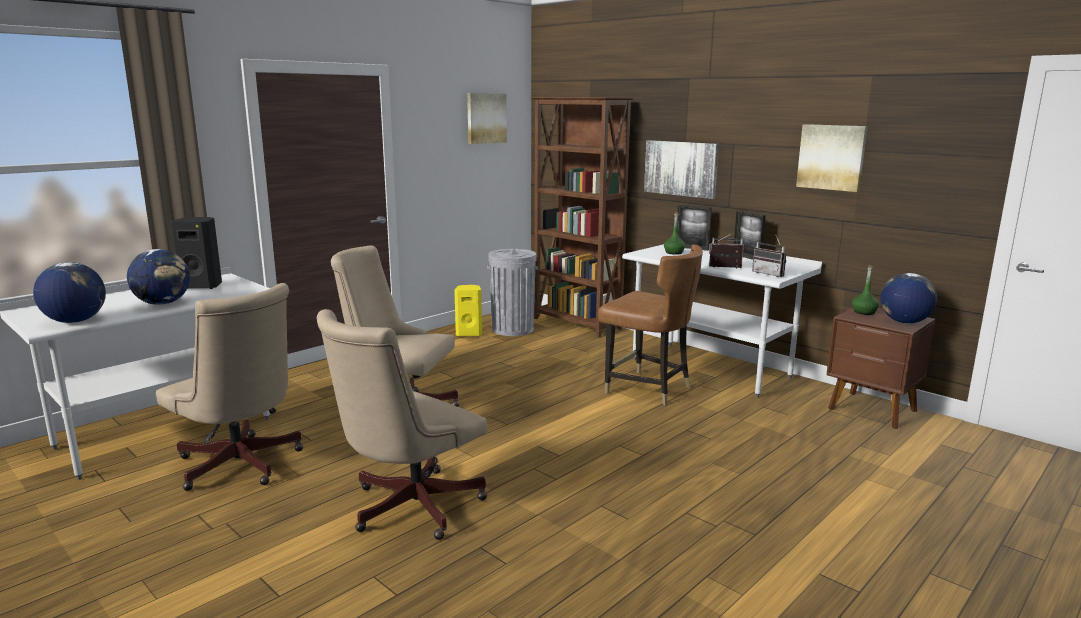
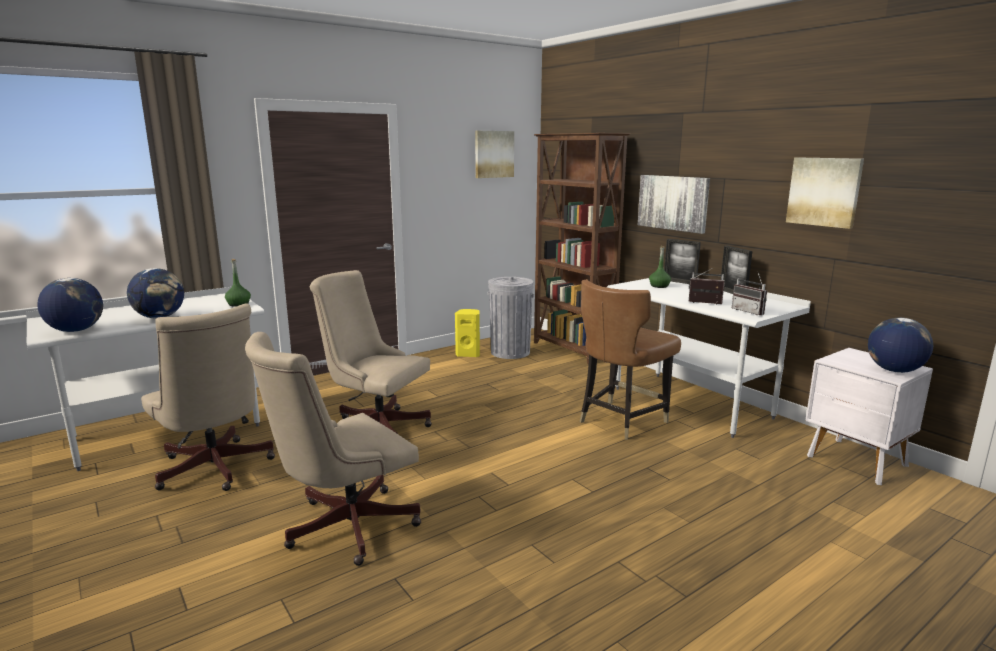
camera: 10 degrees right, 0 degrees up
(202, 286) = (205, 302): black speaker -> none
(648, 389) = (621, 420): brown chair -> brown chair turned 90 degrees clockwise
(864, 312) = (851, 357): green bottle -> green bottle (239, 304)
(872, 410) = (857, 462): brown nightstand -> white nightstand

